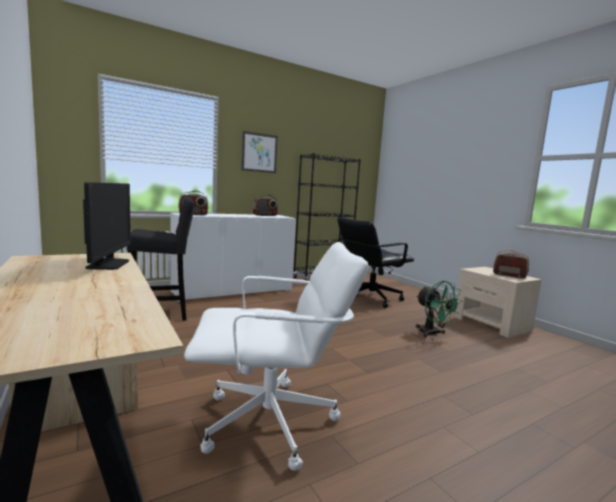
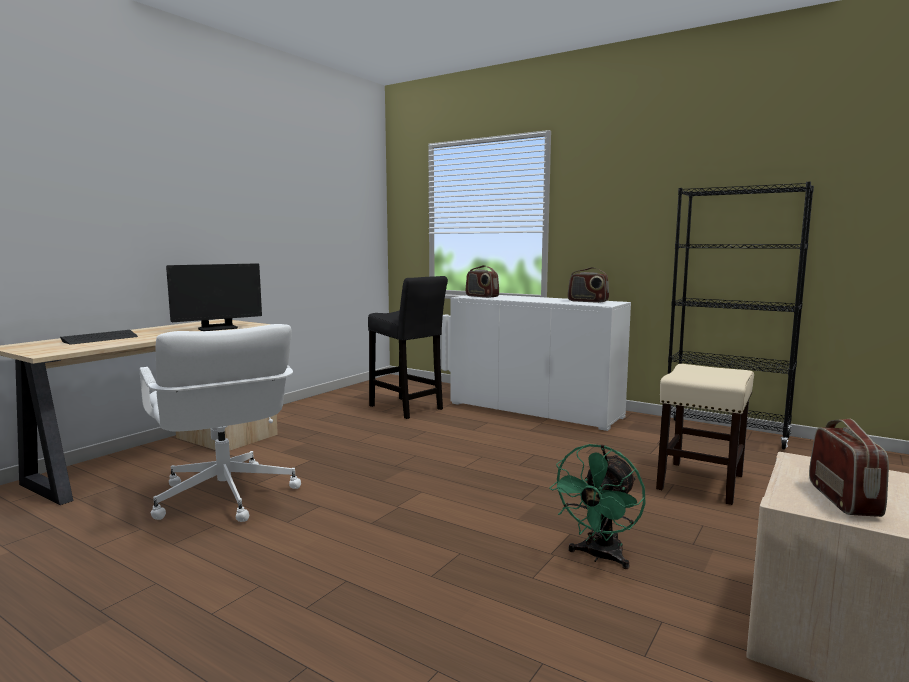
camera: 65 degrees right, 0 degrees up
(55, 306) = (100, 339): none -> keyboard
(259, 152) = (612, 200): picture -> none
(369, 298) = (700, 481): black office chair -> beige stool

